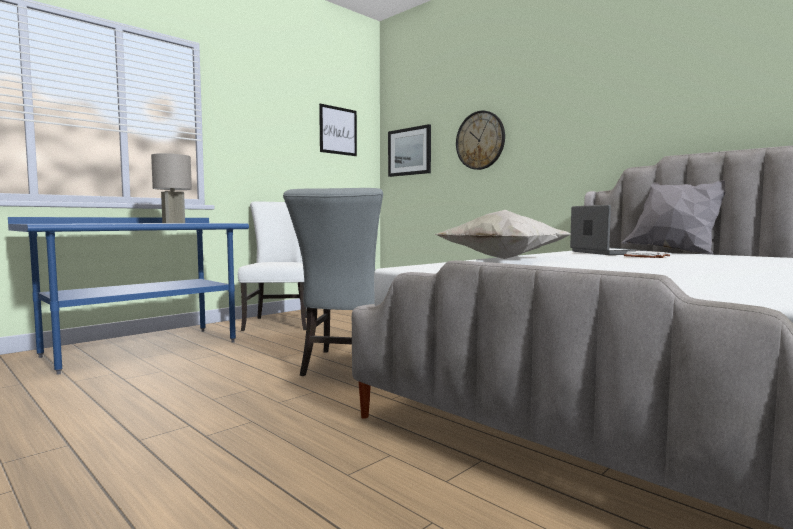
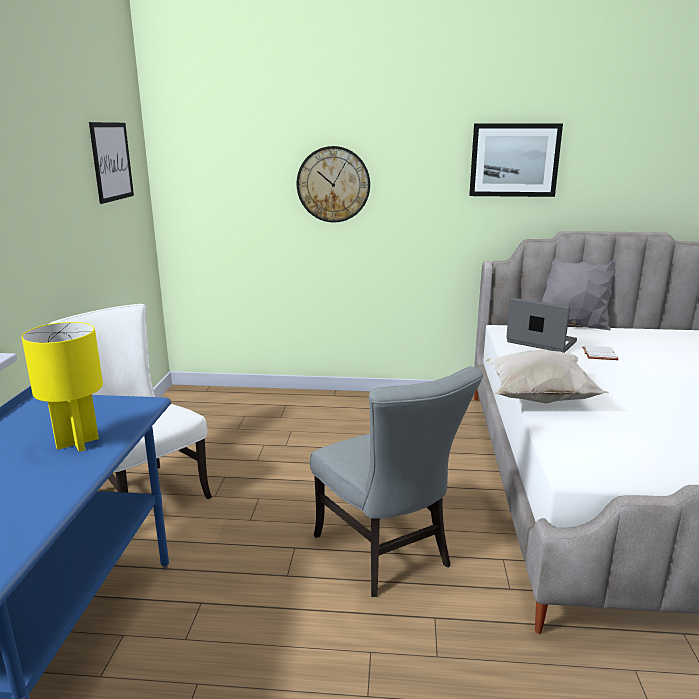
camera: 40 degrees left, 15 degrees up
(173, 223) = (77, 443): grey table lamp -> yellow table lamp
(409, 151) = (211, 186): picture -> picture (514, 160)

